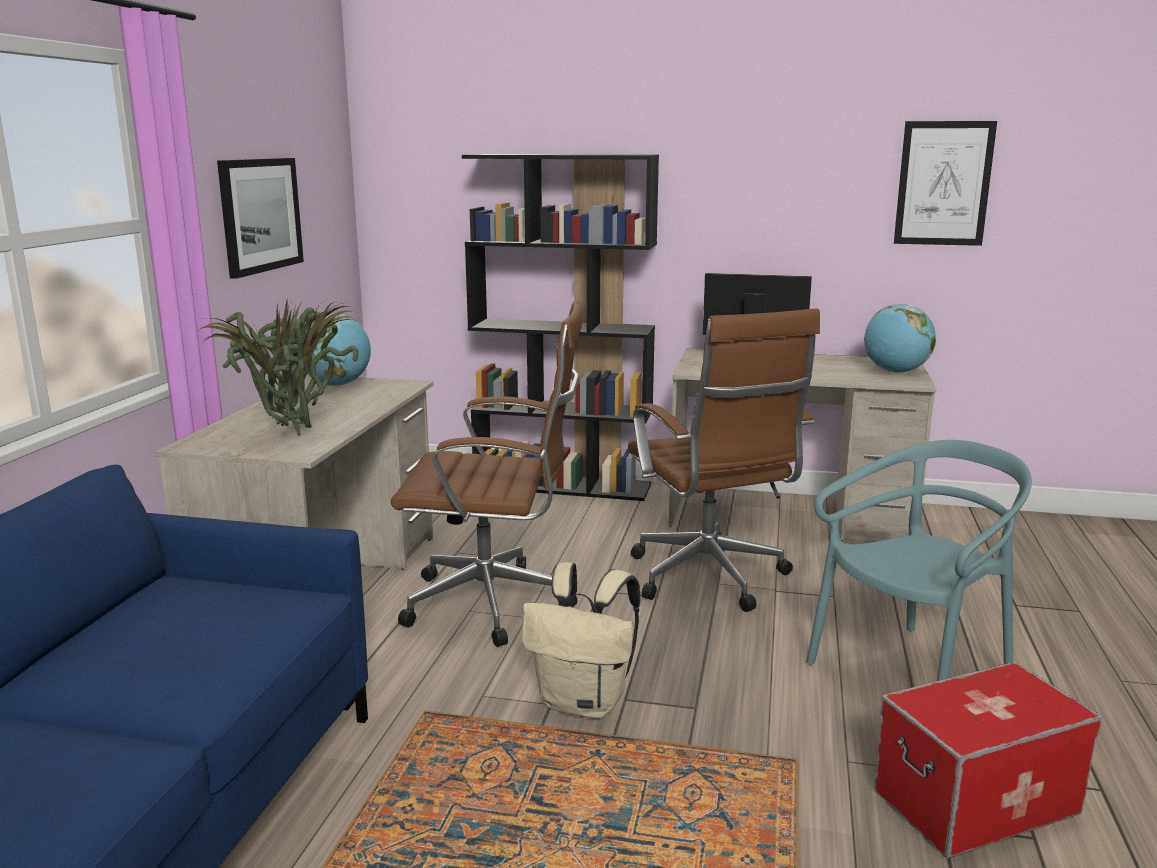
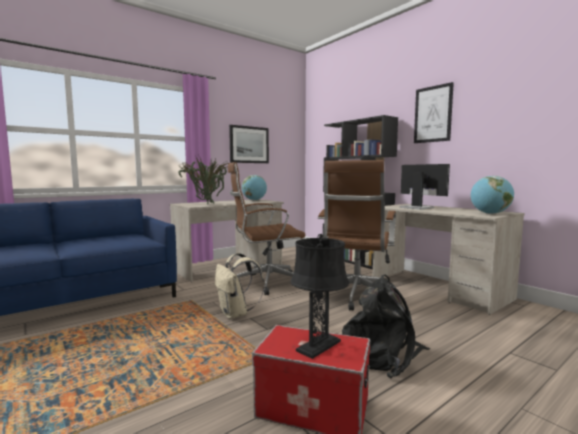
camera: 40 degrees right, 10 degrees down
(496, 604) = (265, 283): brown office chair -> brown office chair turned 120 degrees clockwise
(912, 675) = (383, 354): turquoise chair -> black backpack
(943, 183) = (539, 112): picture -> picture (433, 114)
(998, 703) = (319, 346): none -> black table lamp

